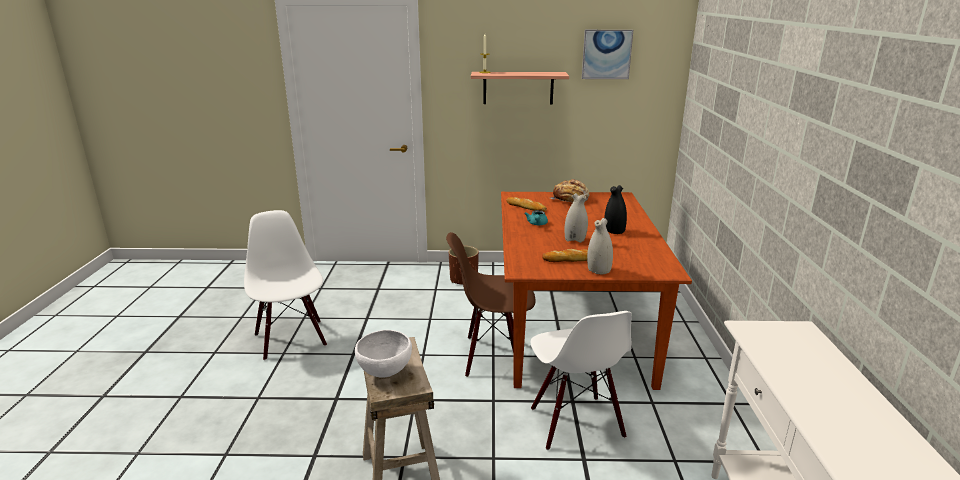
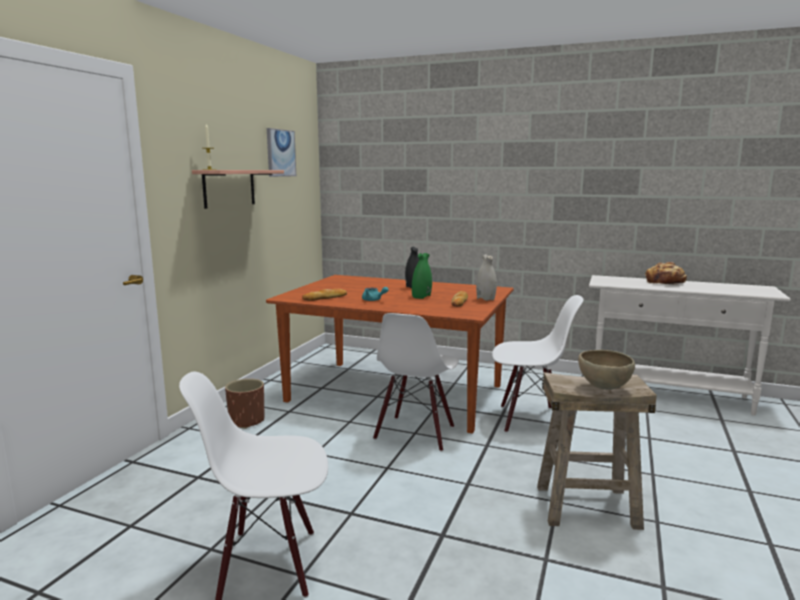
camera: 70 degrees left, 10 degrees down
(385, 372) = (603, 388): white bowl -> brown bowl
(492, 356) = (415, 433): brown chair -> white chair
(570, 199) = (326, 286): bread -> bread (665, 283)
(575, 240) = (421, 296): white vase -> green vase

